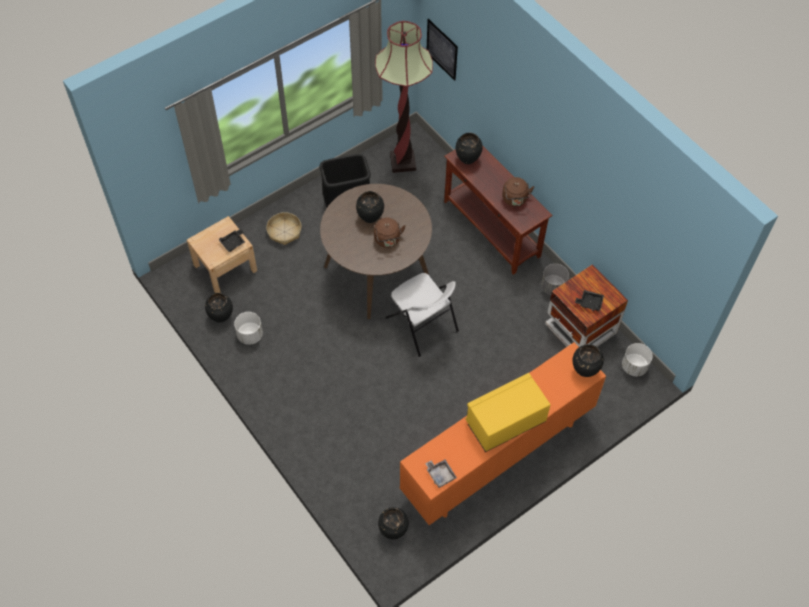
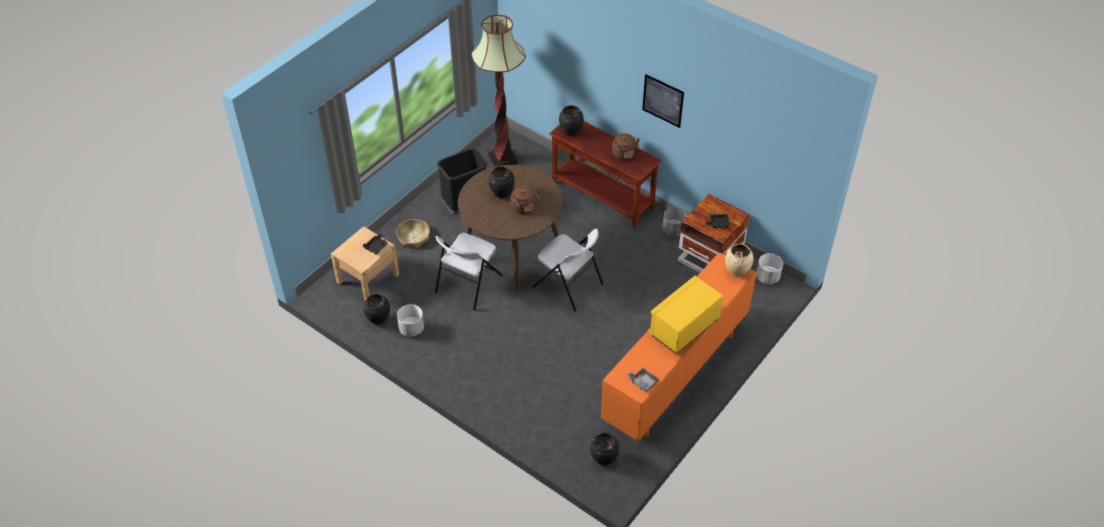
camera: 15 degrees left, 10 degrees down
(322, 298) = (468, 284): none -> white chair
(442, 49) = (526, 40): picture -> picture (663, 100)
(585, 370) = (737, 272): black vase -> beige vase

